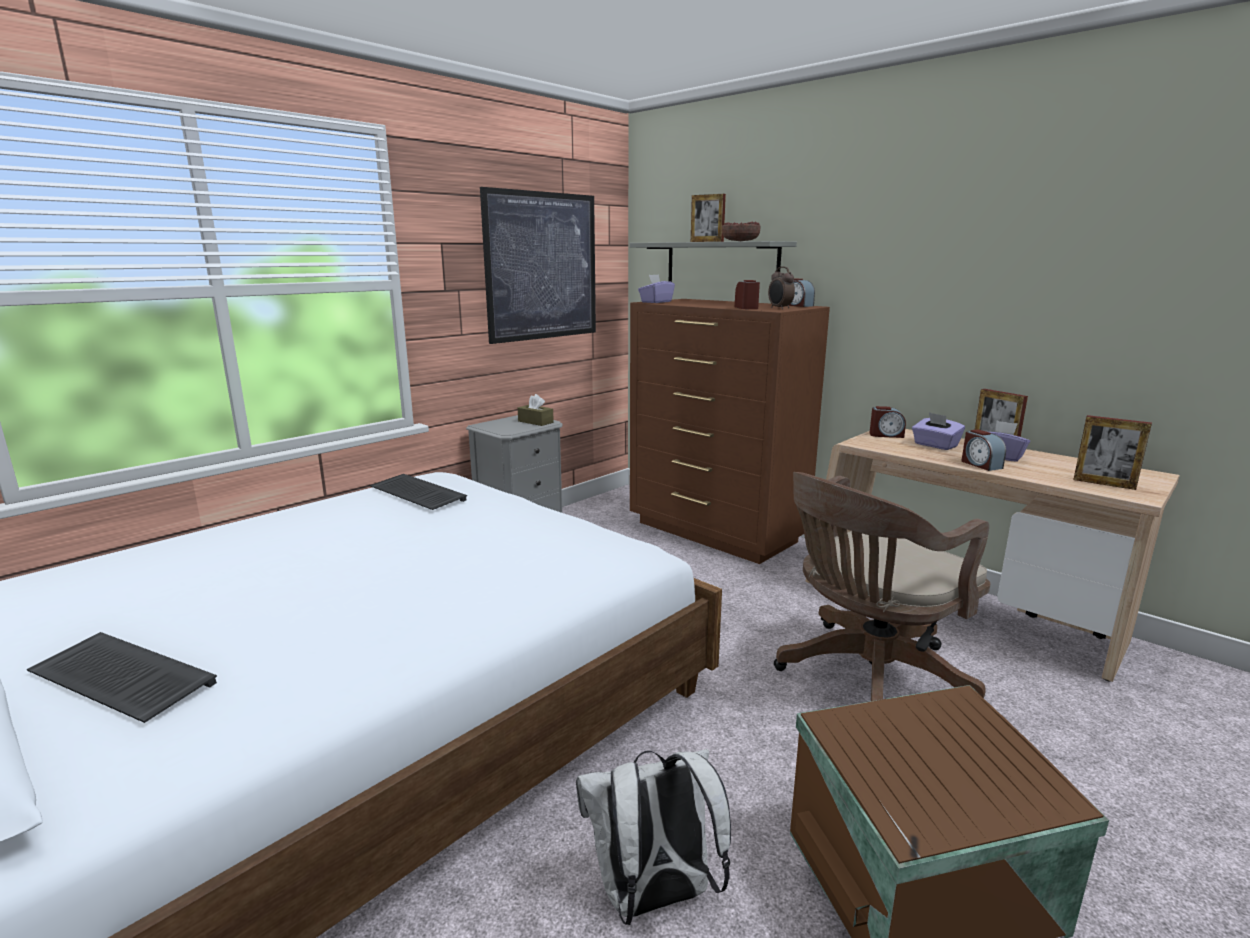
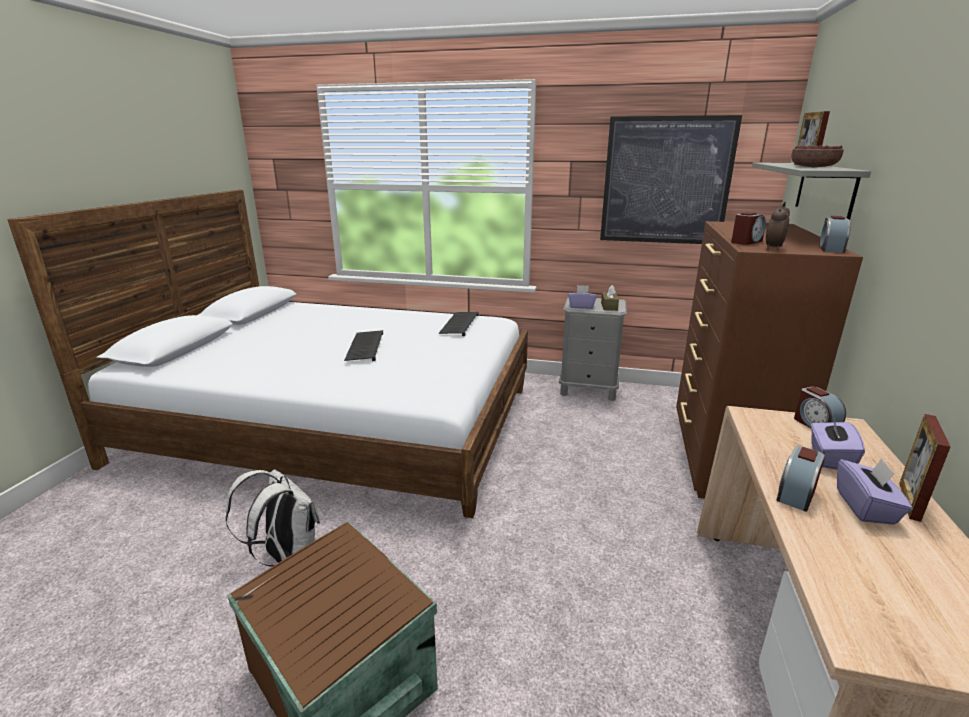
camera: 60 degrees right, 5 degrees up
(118, 680) = (243, 344): keyboard -> keyboard (364, 347)
(656, 302) = (725, 224): purple tissue box -> purple tissue box (581, 306)
(866, 679) = (571, 607): brown office chair -> none
(1104, 483) = (877, 606): picture frame -> none

